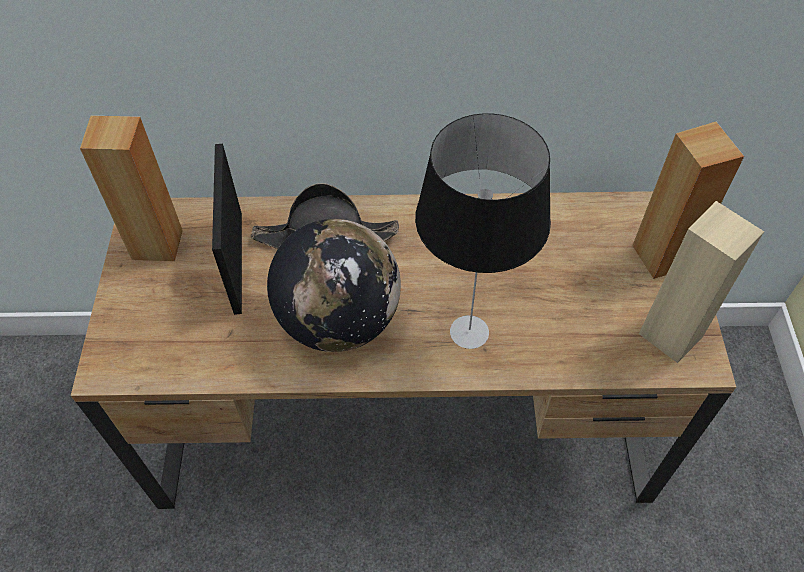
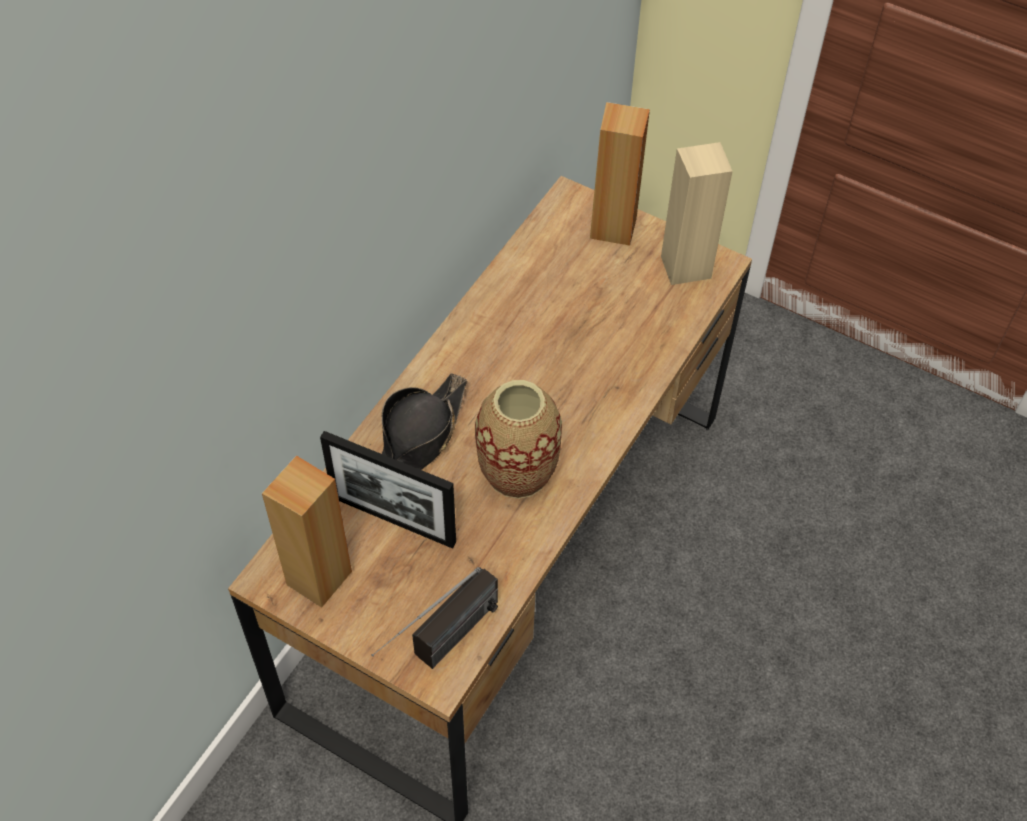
camera: 60 degrees left, 0 degrees up
(133, 356) = (440, 648): none -> radio
(339, 320) = (517, 471): globe -> vase
(469, 333) = (595, 389): table lamp -> none

